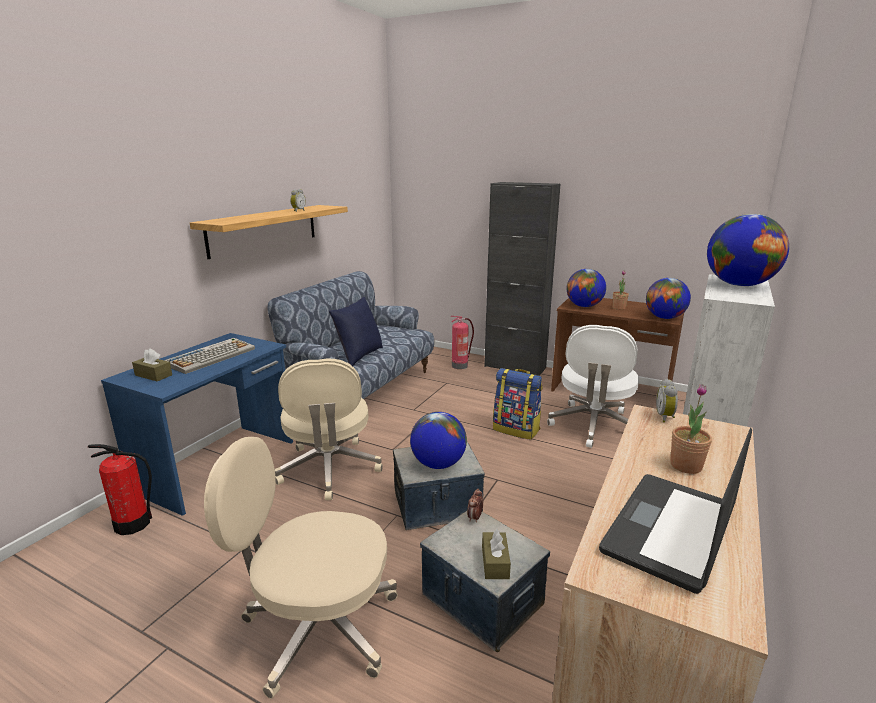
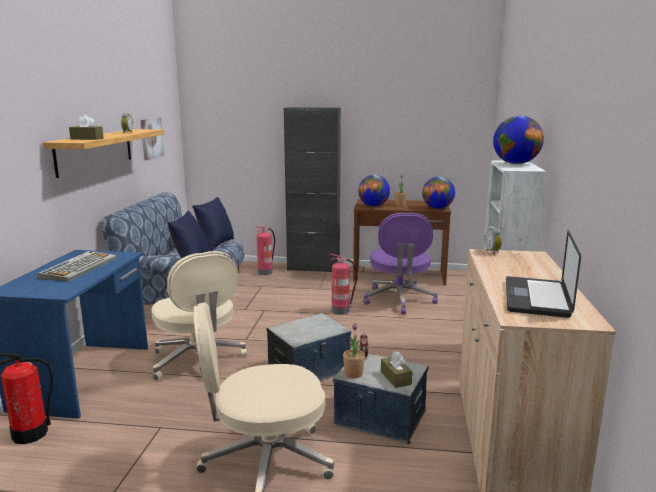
camera: 20 degrees left, 5 degrees down
(153, 375) = (35, 286): brown tissue box -> brown tissue box (87, 139)
(345, 214) = (151, 138): none -> picture
(400, 333) = (215, 245): none -> blue pillow
(438, 464) = (311, 330): globe -> none
(516, 429) = (341, 310): backpack -> fire extinguisher
(593, 426) = (399, 300): white office chair -> purple office chair
(686, 466) = (523, 272): potted plant -> potted plant (353, 374)

